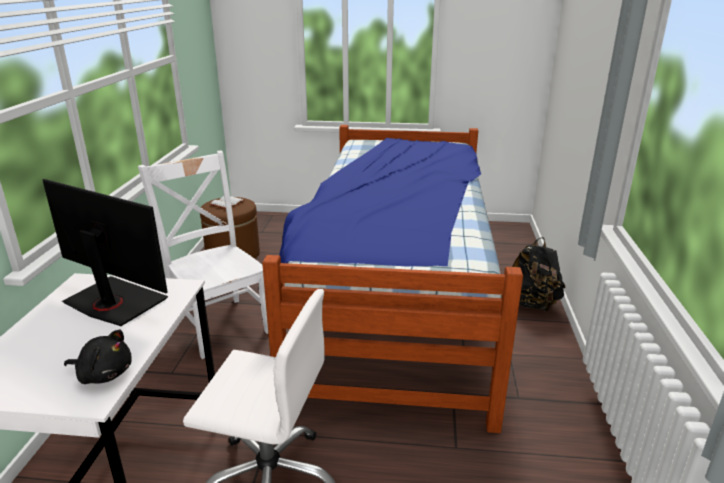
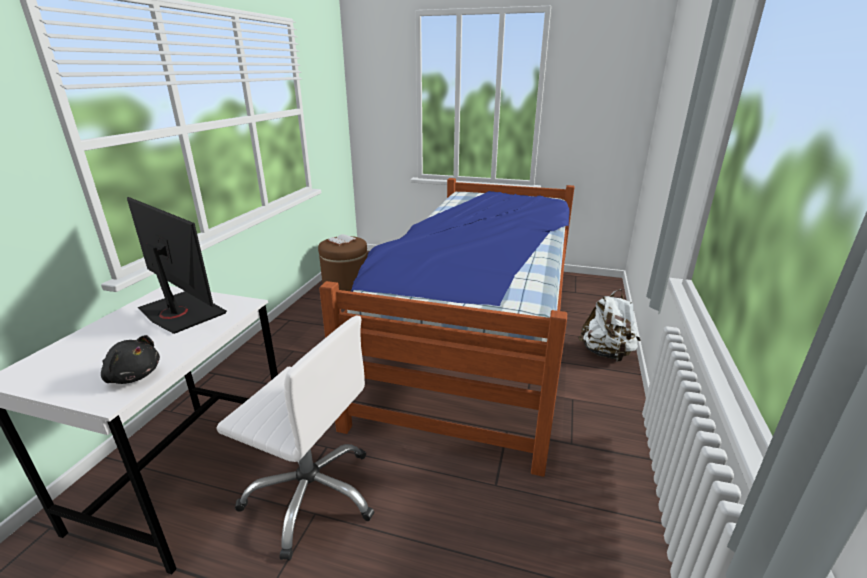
camera: 10 degrees right, 0 degrees up
(219, 324) = (315, 344): white chair -> none
(532, 304) = (606, 353): black backpack -> white backpack

